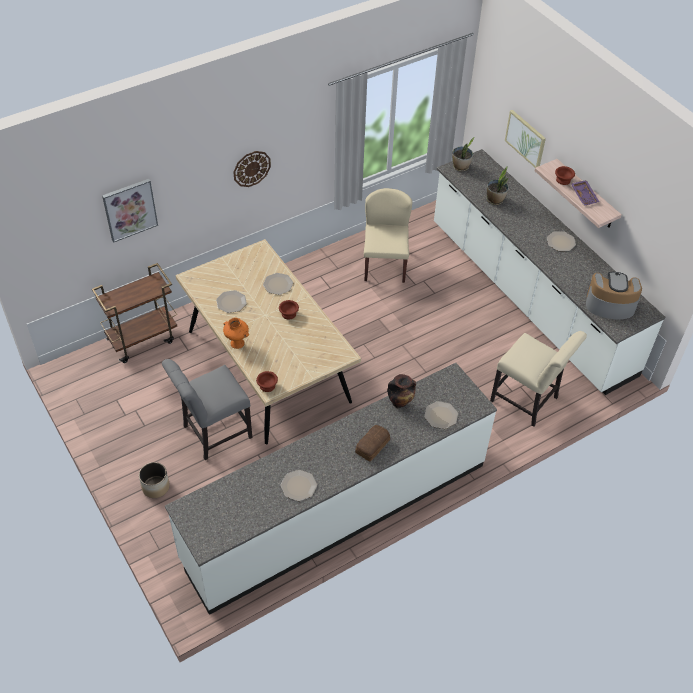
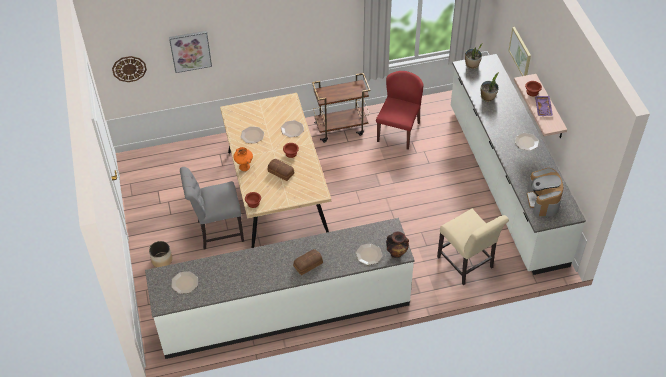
camera: 20 degrees right, 0 degrees up
(144, 341) = (193, 151): brown cart -> brown cart (341, 129)
(251, 168) = (292, 36): wall clock -> wall clock (129, 68)
(286, 340) = (281, 173): none -> bread
(298, 486) = (242, 279): plate -> plate (184, 283)
(384, 264) = (398, 131): beige chair -> red chair
(400, 402) = (343, 237): vase -> vase (397, 253)
(609, 305) = (543, 201): coffee machine -> coffee machine turned 120 degrees counterclockwise

